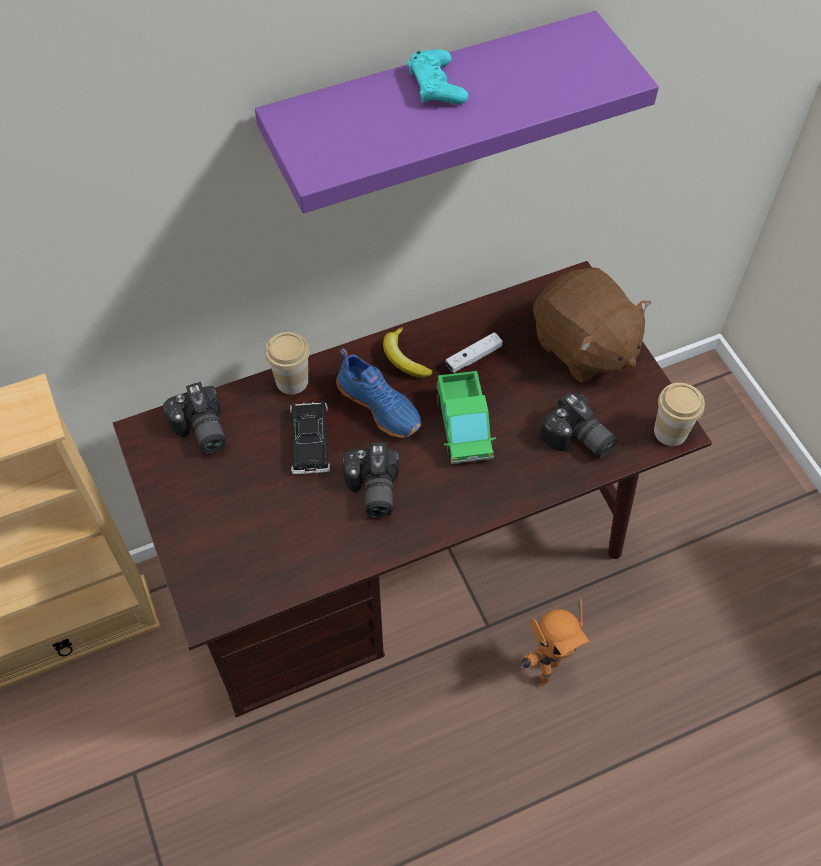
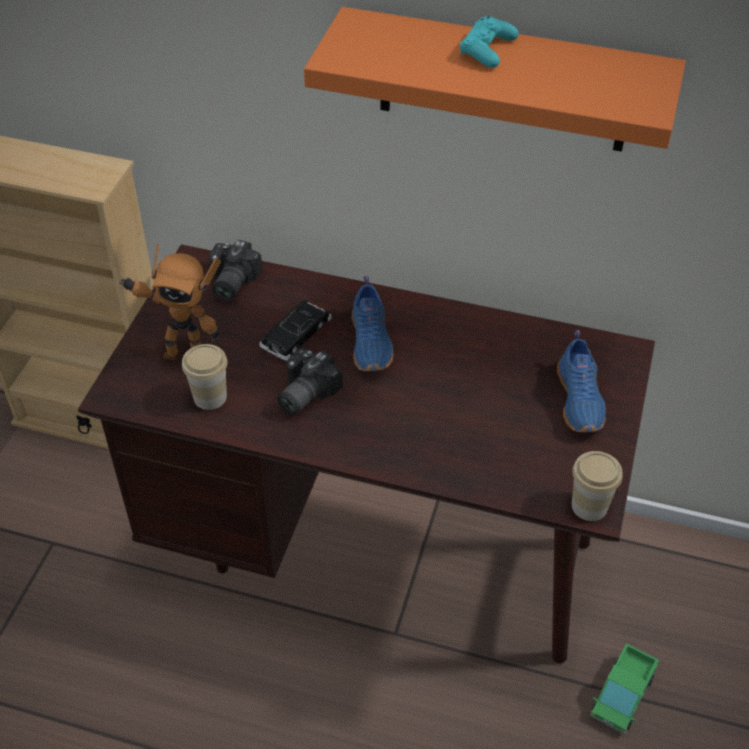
camera: 40 degrees right, 10 degrees down
(292, 381) = (326, 289): cup -> cup (210, 397)
(404, 358) = (424, 322): banana -> none
(430, 105) = (503, 81): purple shelf -> orange shelf
(464, 426) = (419, 394): toy truck -> toy truck (622, 695)
(473, 357) = (479, 353): white game controller -> none
(543, 670) = (407, 701): toy robot -> toy robot (182, 350)
(577, 440) = (500, 461): camera -> none
(583, 347) = (580, 399): brown plush toy -> blue shoe

